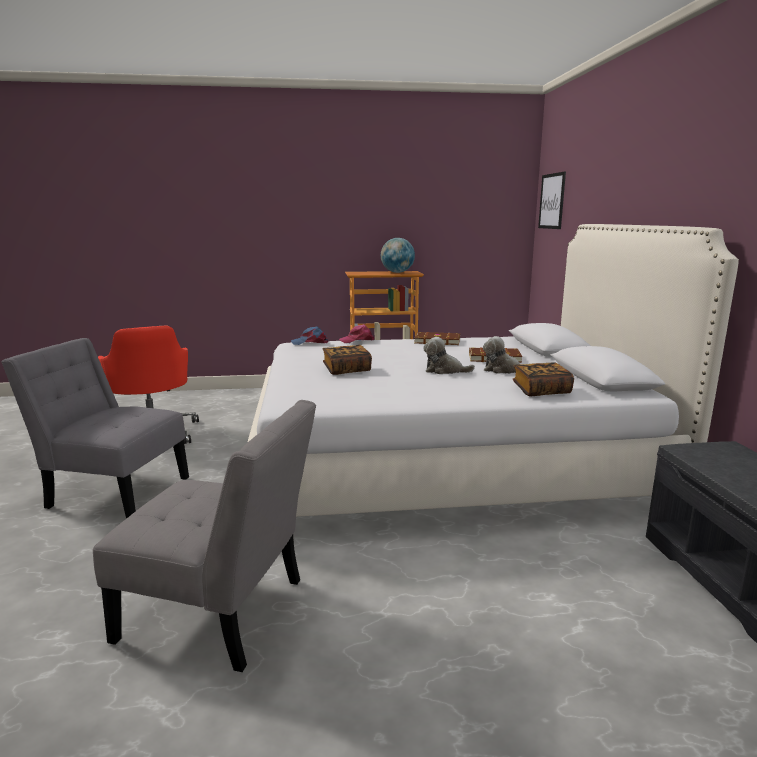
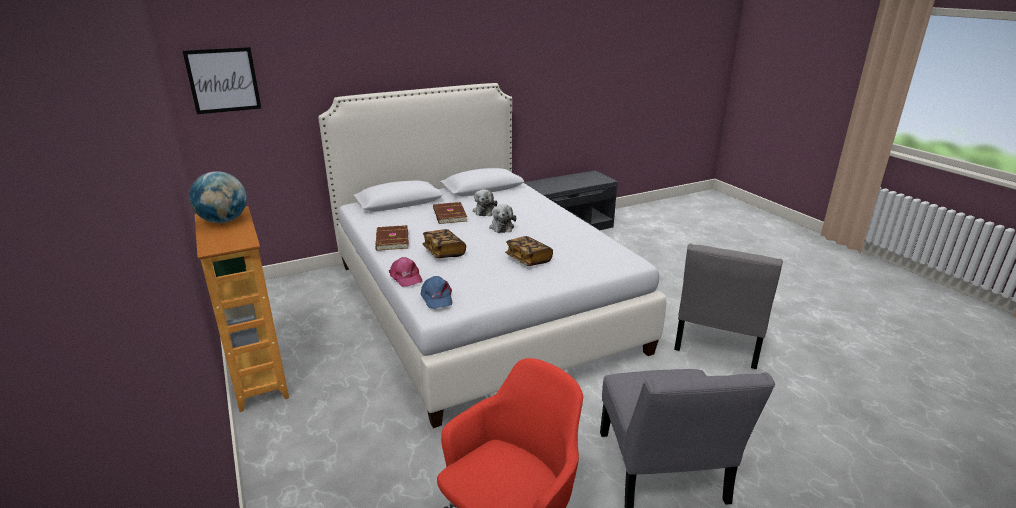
camera: 110 degrees left, 10 degrees up
(221, 613) = (717, 342): grey chair -> grey chair turned 150 degrees counterclockwise
(541, 391) = (527, 200): book -> book (444, 252)

